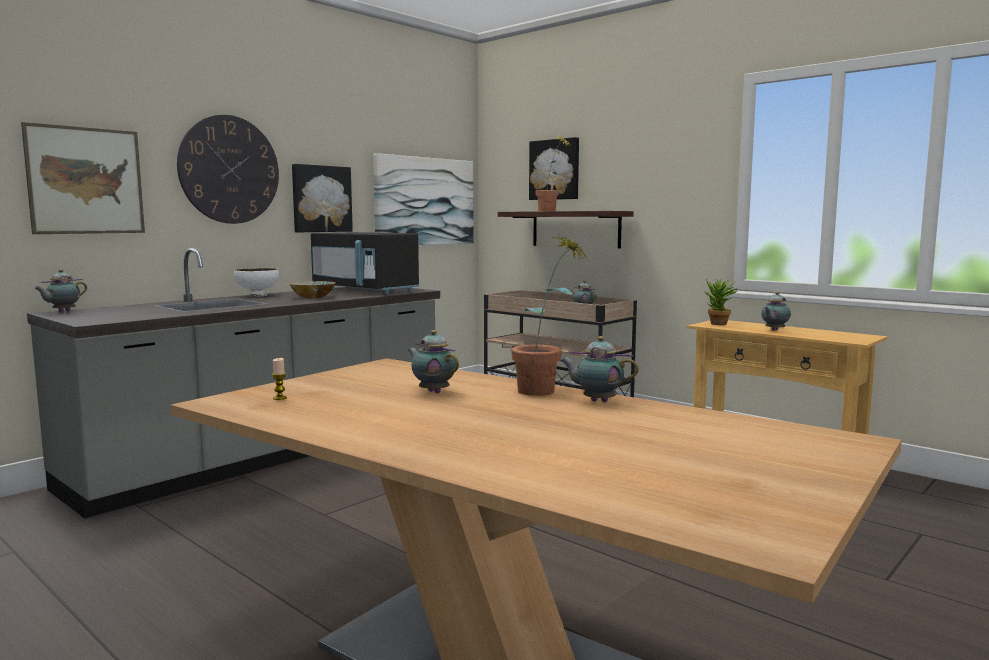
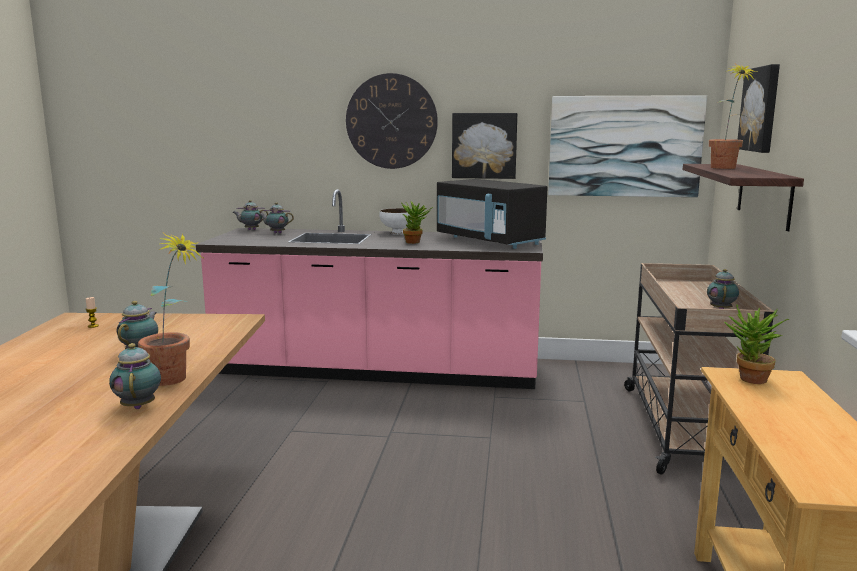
camera: 55 degrees right, 5 degrees up
(86, 181) = (280, 135): picture -> none
(269, 454) = (377, 370): grey counter -> pink counter
(313, 297) = (416, 242): bowl -> potted plant
(365, 290) = (489, 241): black microwave -> black microwave turned 45 degrees counterclockwise
(773, 330) = (779, 418): teapot -> teapot (276, 233)

